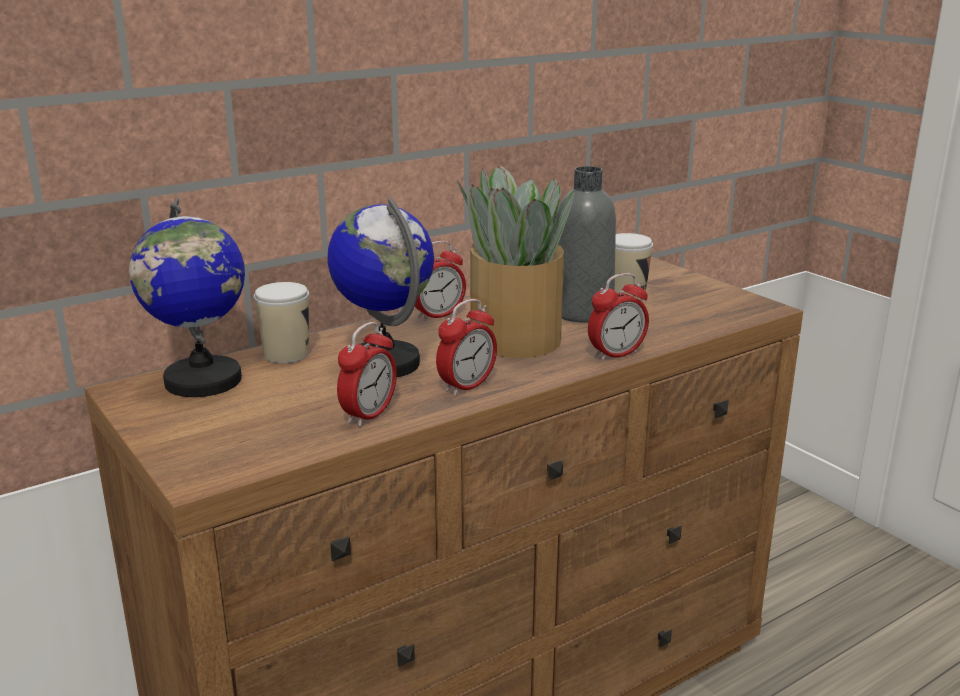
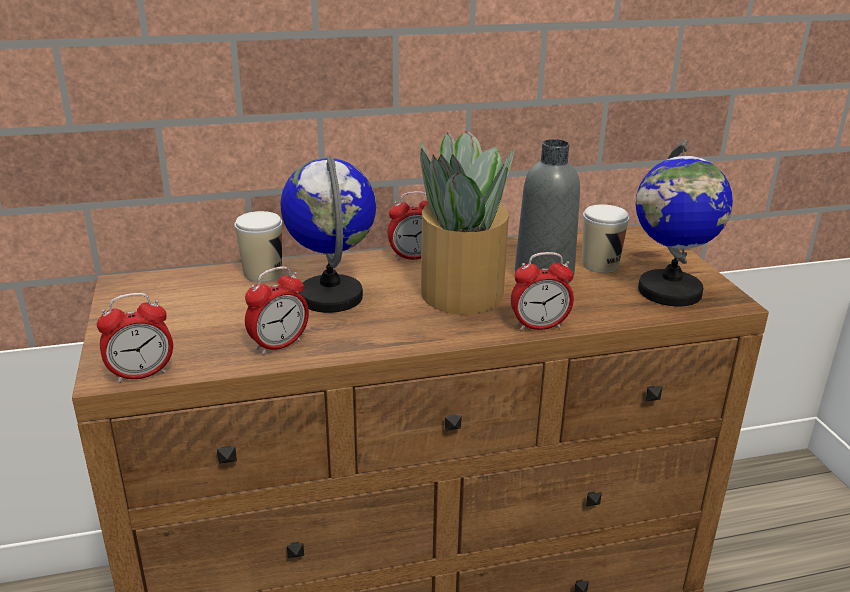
camera: 20 degrees right, 5 degrees up
(202, 381) = (181, 287): globe -> globe (669, 291)
(467, 386) = (380, 333): alarm clock -> alarm clock (141, 374)

